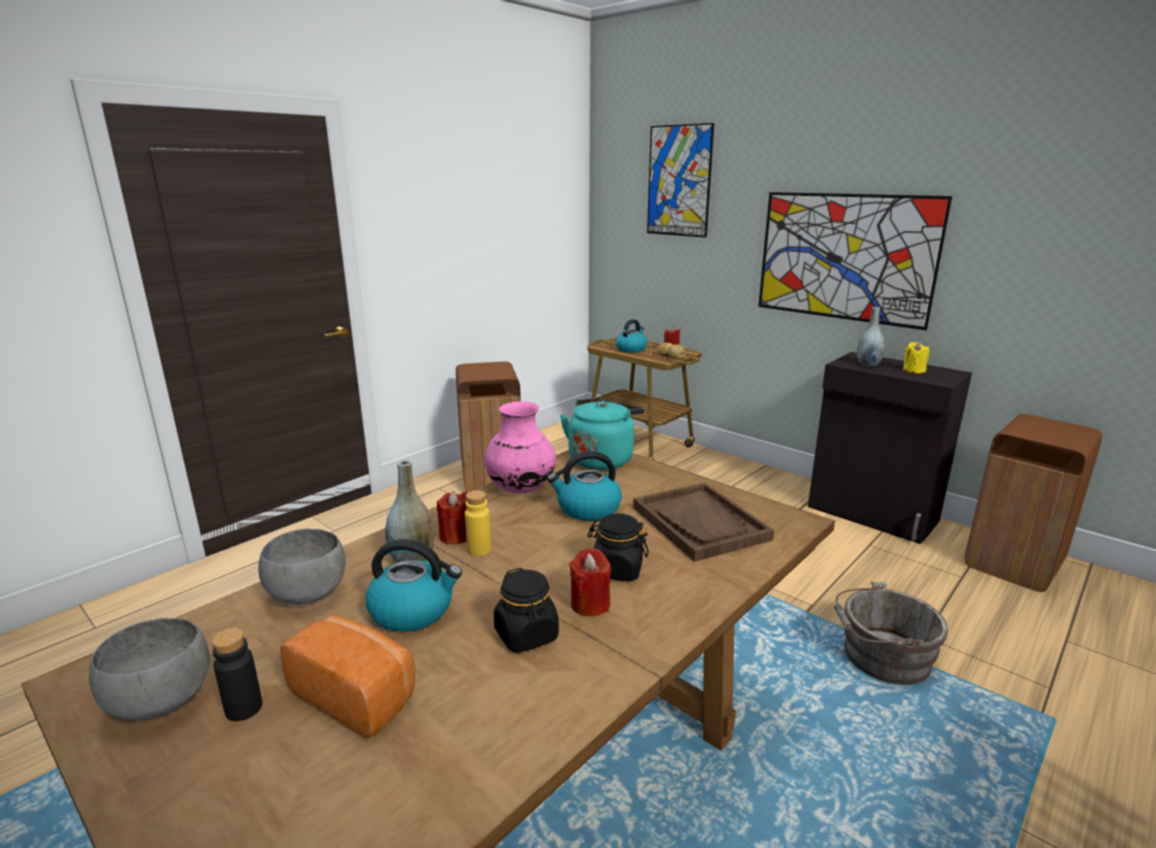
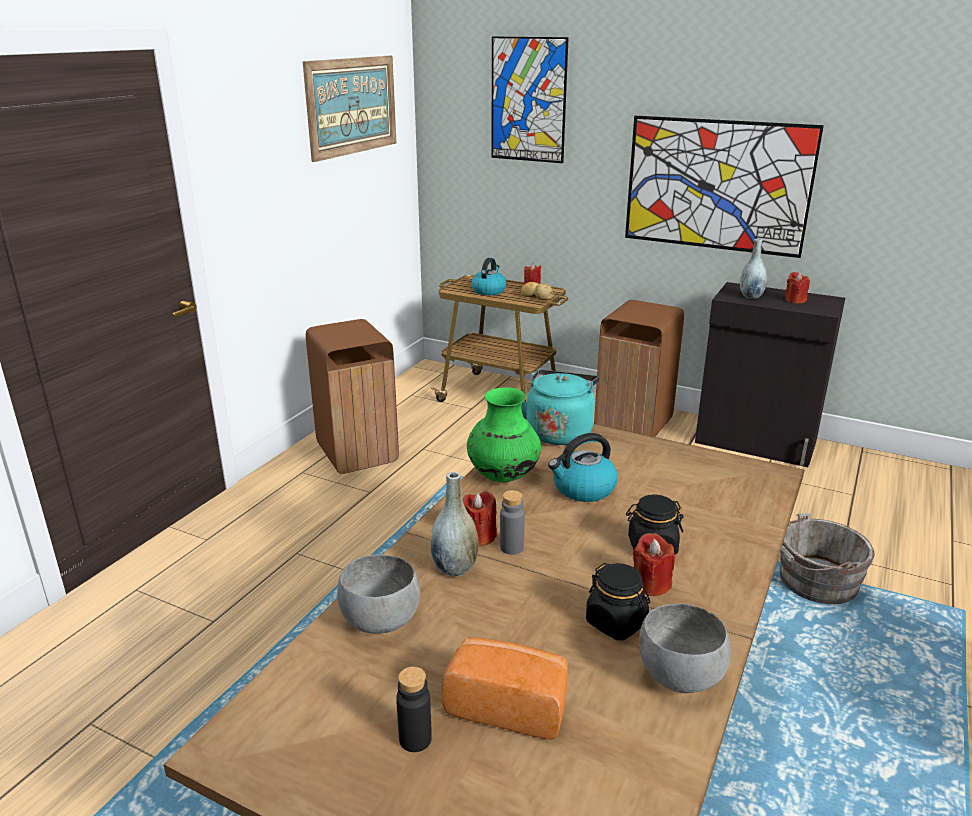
camera: 15 degrees left, 5 degrees up
(159, 701) = (327, 750): grey bowl -> grey bowl (678, 677)
(413, 610) = (497, 618): kettle -> none
(479, 550) = (511, 547): yellow bottle -> grey bottle
(520, 488) = (503, 476): pink vase -> green vase
(522, 182) = (352, 106): none -> picture
(700, 523) = (694, 489): brown tray -> none
(913, 370) = (795, 300): yellow candle -> red candle
(1012, 563) = (889, 475): brown trash can -> brown trash can (632, 425)

